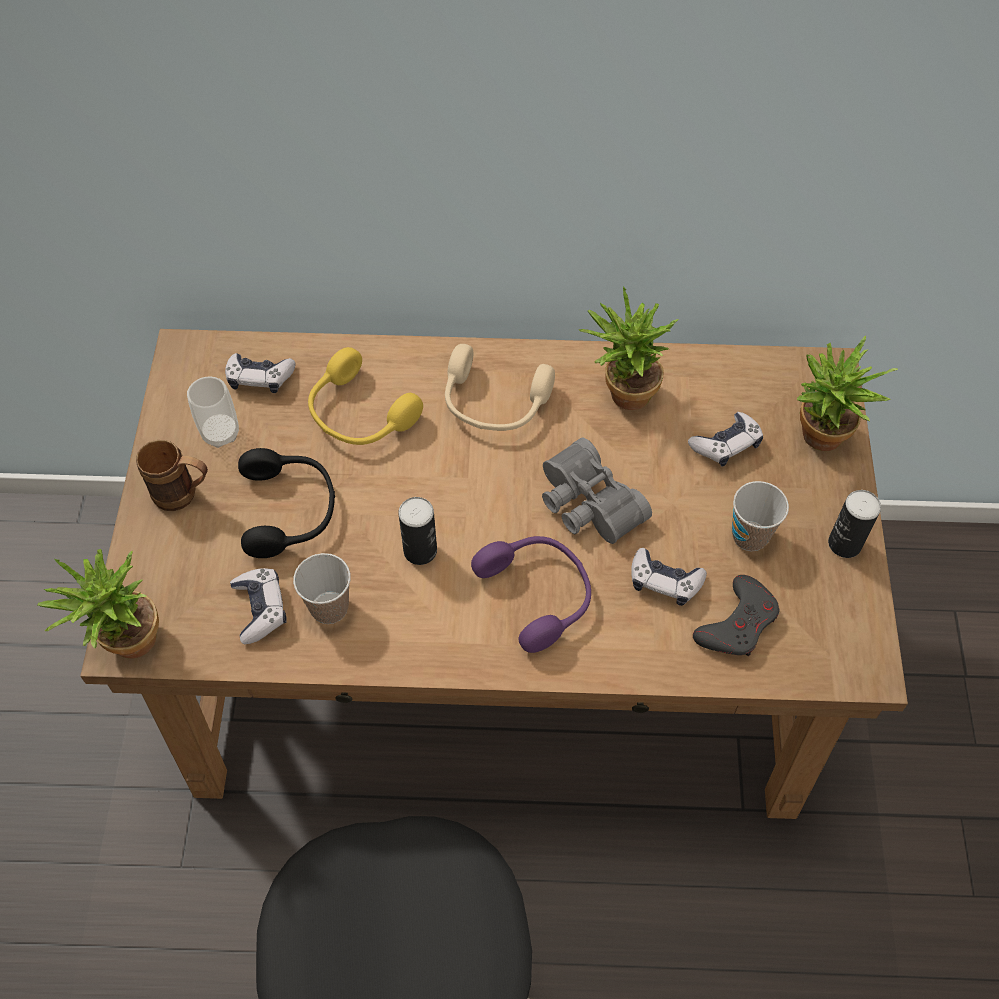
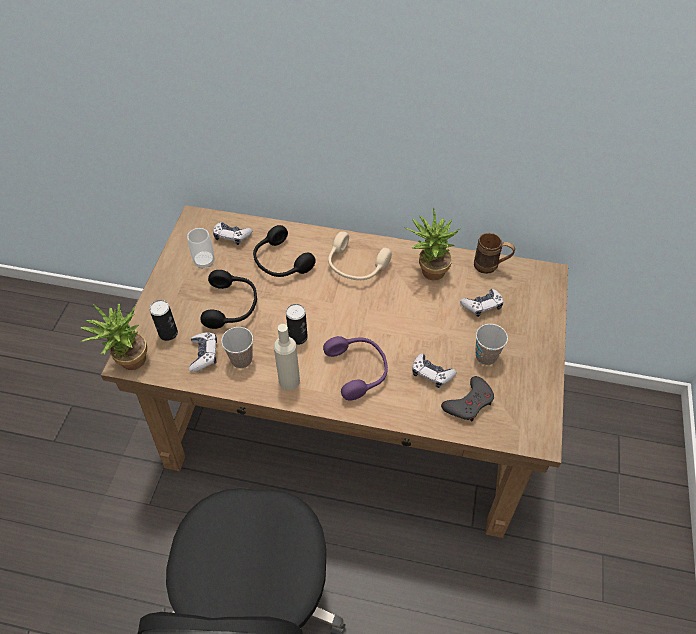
camera: 10 degrees right, 5 degrees down
(184, 496) = (177, 291): brown mug -> brown mug (491, 267)
(359, 415) = (280, 262): yellow headphones -> black headphones
(422, 633) = (289, 381): none -> beige bottle
(586, 505) = (395, 326): grey binoculars -> none
(818, 441) = (536, 311): potted plant -> none
(844, 544) = (540, 369): can -> can (168, 333)

